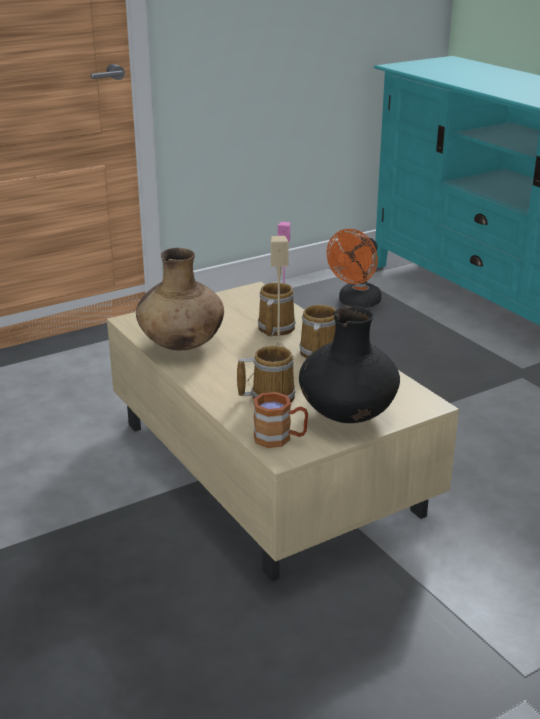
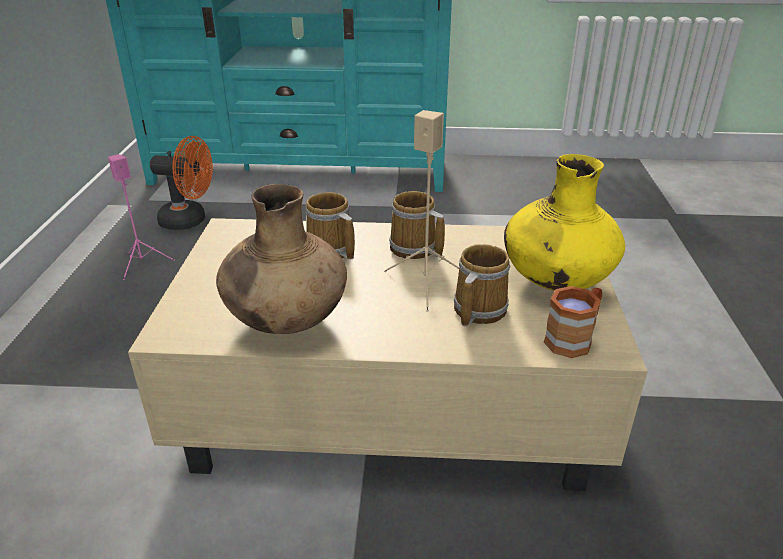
camera: 55 degrees left, 5 degrees up
(347, 415) = (555, 282): black vase -> yellow vase
(356, 303) = (190, 221): orange fan -> orange fan turned 60 degrees counterclockwise

